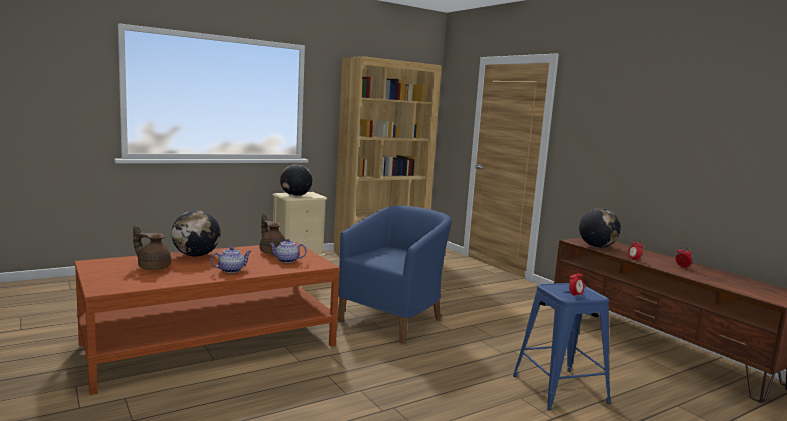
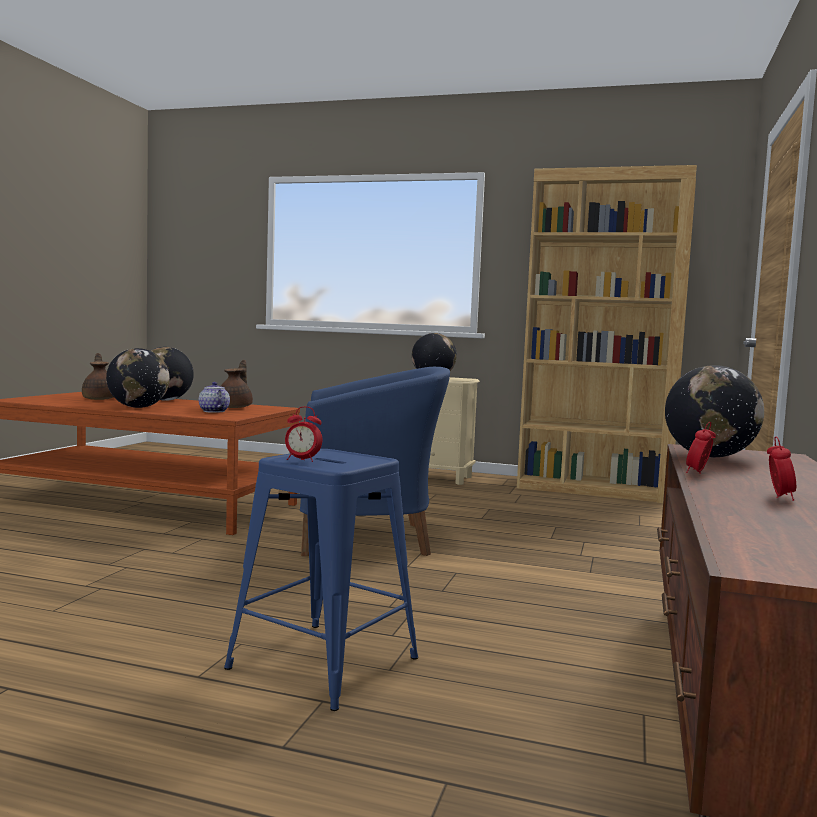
camera: 50 degrees right, 5 degrees down
(231, 270) = (138, 407): teapot -> globe

